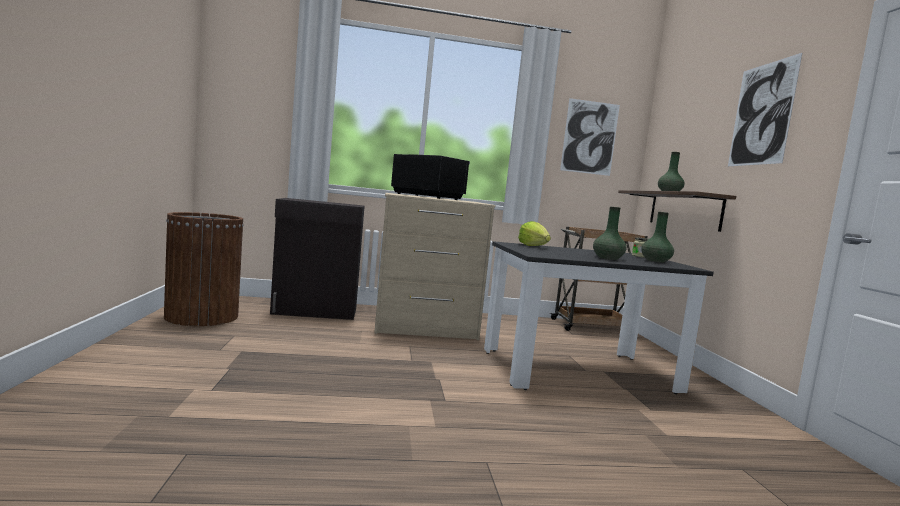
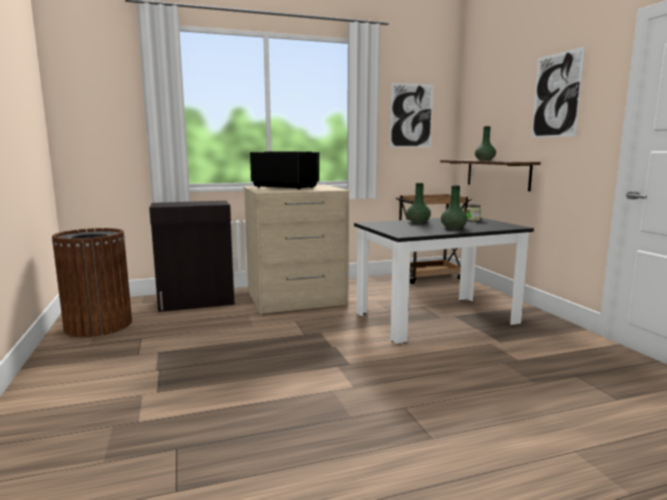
camera: 10 degrees left, 5 degrees up
(533, 246) = (389, 223): lettuce -> none
(655, 261) = (487, 223): green vase -> green vase (418, 222)

